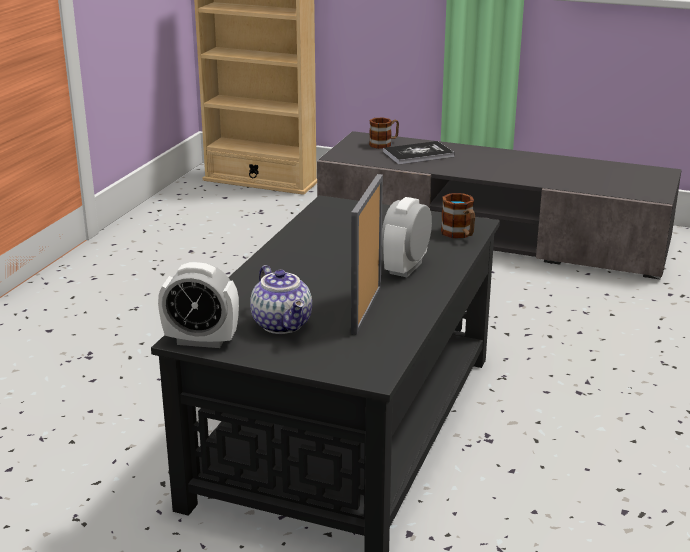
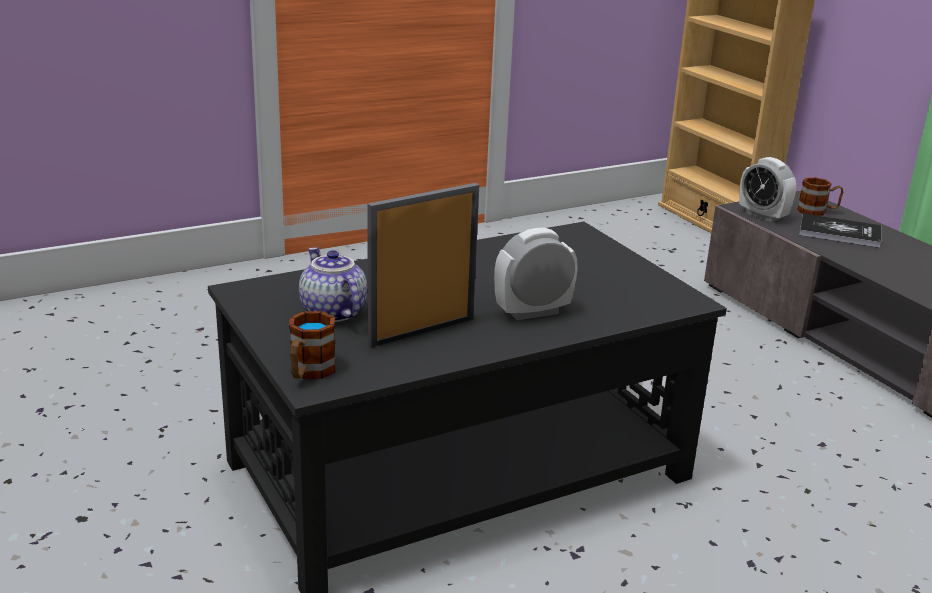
camera: 40 degrees right, 0 degrees up
(201, 341) = (248, 297): alarm clock -> alarm clock (762, 215)
(283, 324) = (331, 312): teapot -> teapot turned 135 degrees clockwise
(460, 234) = (651, 304): mug -> mug (309, 372)

